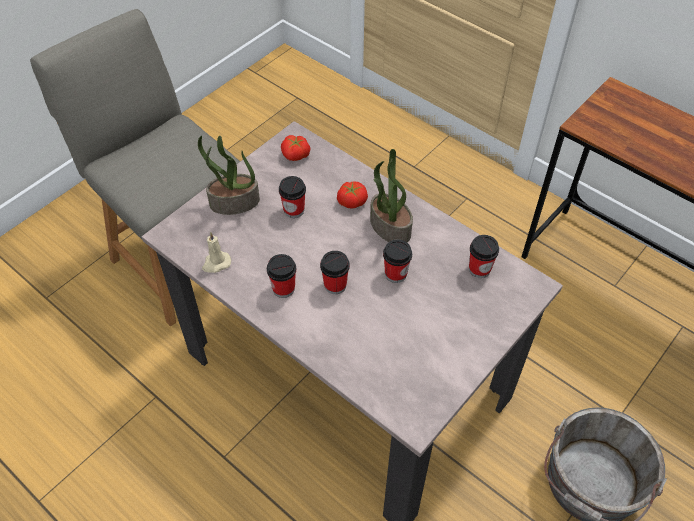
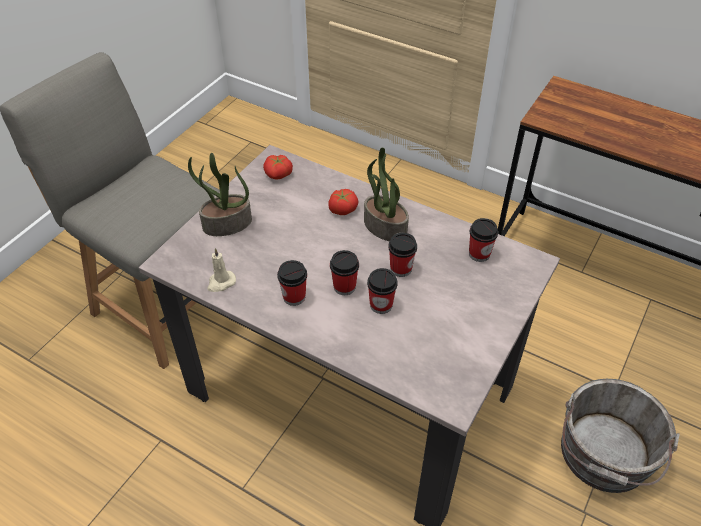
camera: 10 degrees left, 5 degrees down
(294, 210) = (288, 224): cup -> cup (381, 305)

